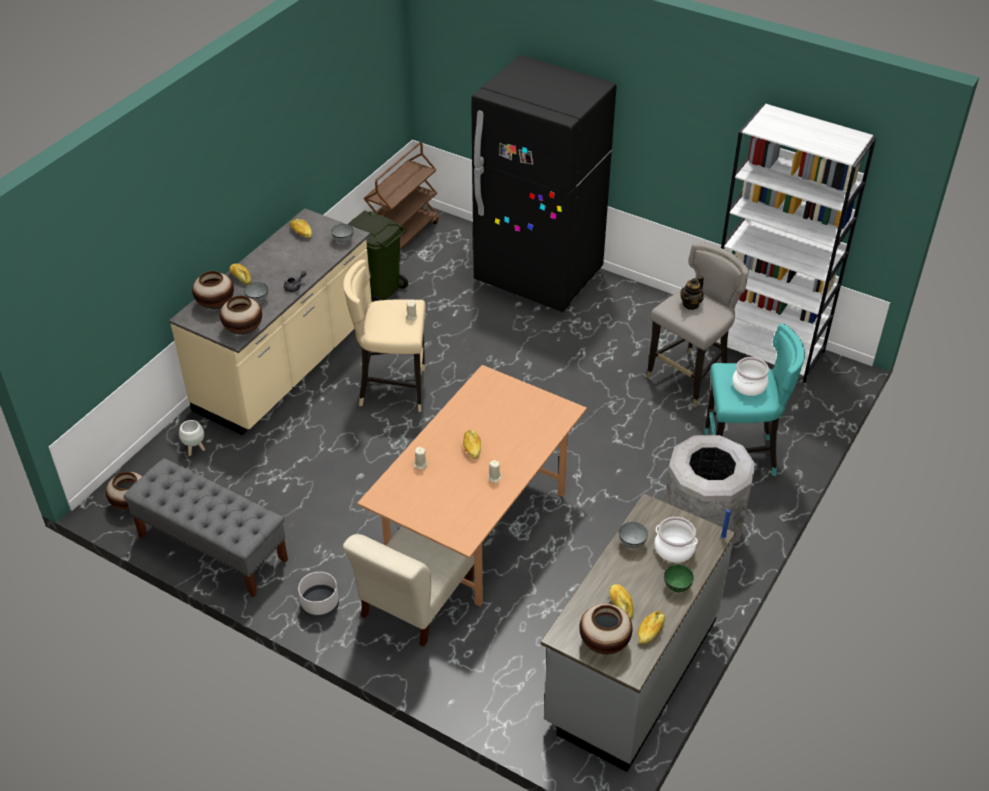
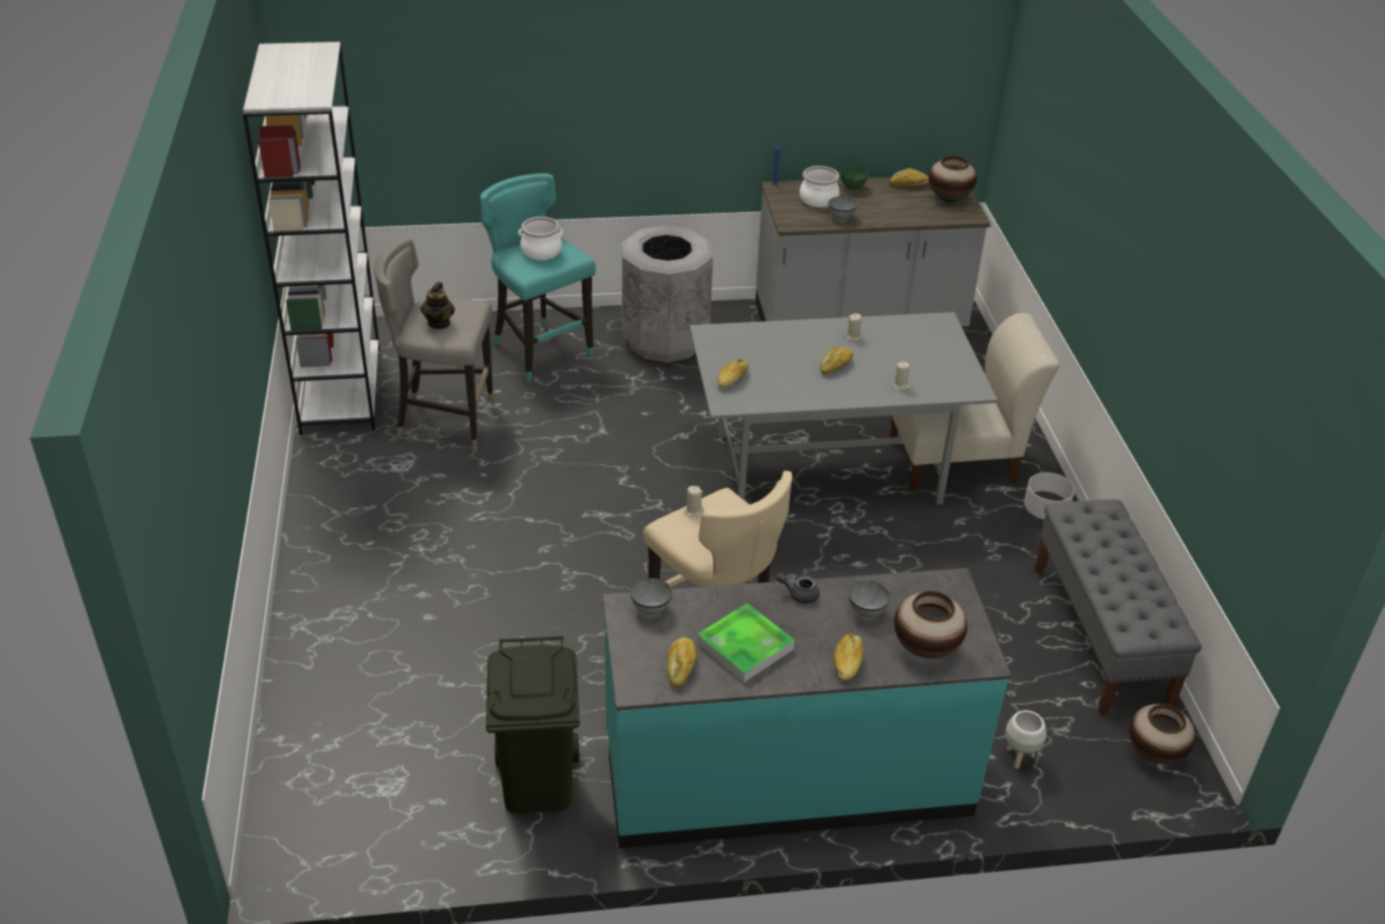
camera: 130 degrees left, 5 degrees down
(244, 329) = (930, 587): vase -> none
(287, 365) = (786, 776): beige counter -> turquoise counter
(288, 254) = (745, 646): none -> tray
(403, 236) = (361, 844): brown cart -> none
(477, 527) = (828, 466): brown dining table -> grey dining table
(538, 277) = (348, 626): black fridge -> none
(621, 605) = (906, 203): bread -> bread (732, 379)
(691, 304) = (439, 323): teapot -> teapot turned 90 degrees clockwise

